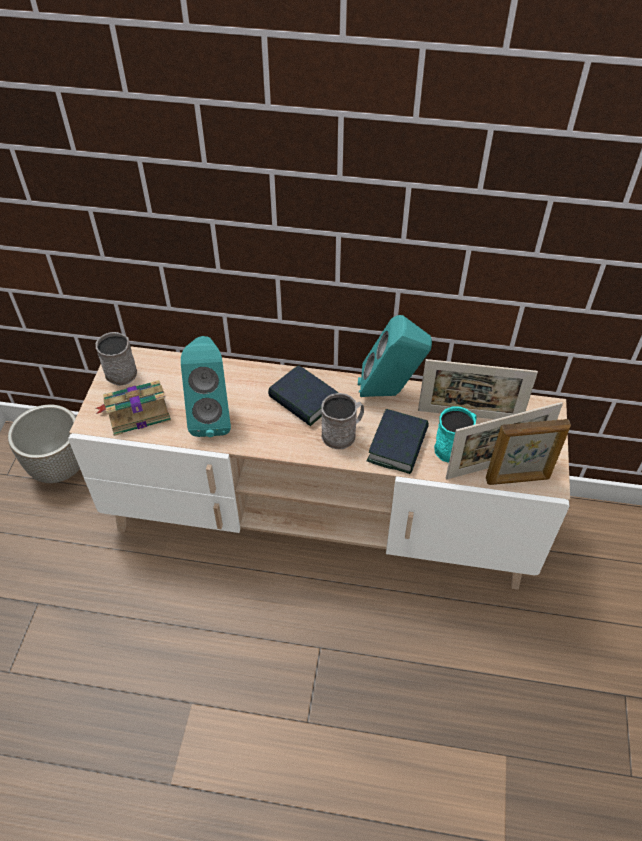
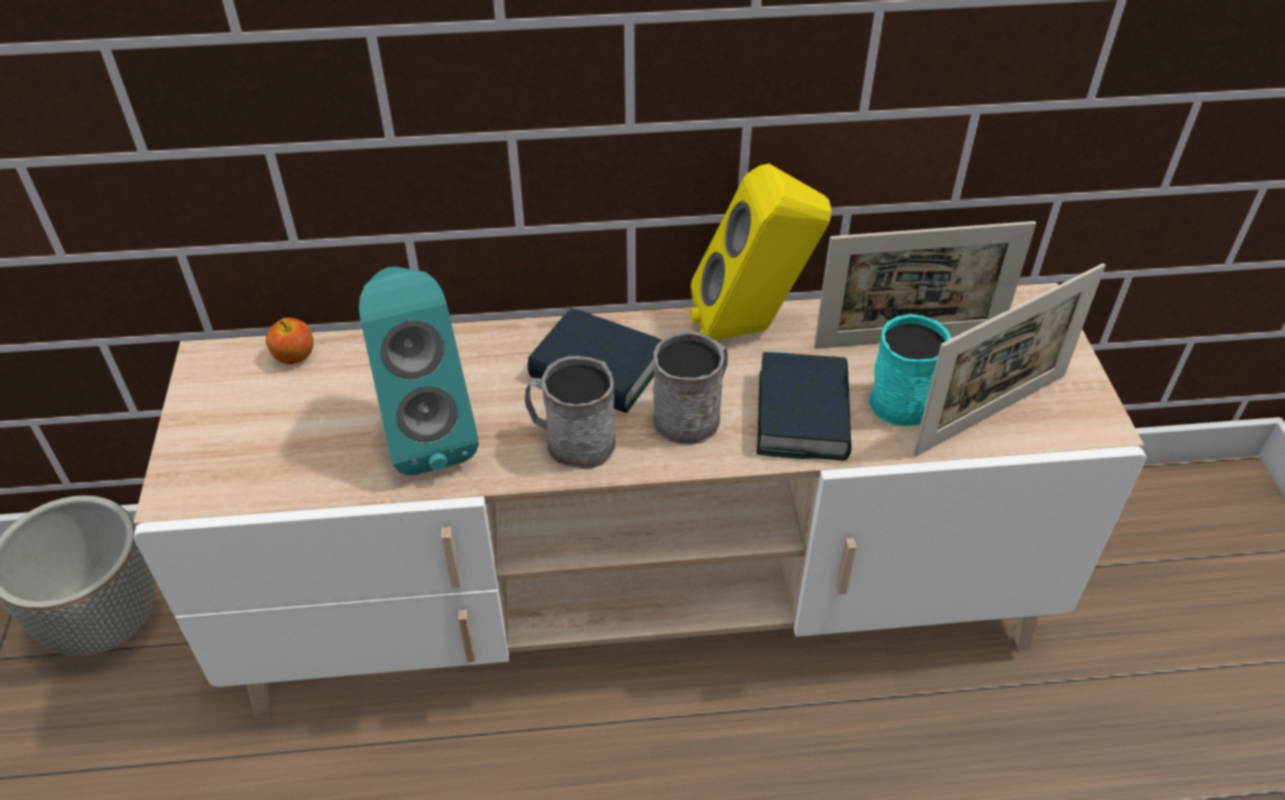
camera: 15 degrees left, 5 degrees down
(117, 371) = (209, 388): grey mug -> grey mug (571, 441)
(135, 411) = (267, 453): book -> none
(160, 362) = (294, 356): none -> apple
(390, 392) = (752, 328): turquoise speaker -> yellow speaker
(518, 479) = (1040, 429): picture frame -> none

